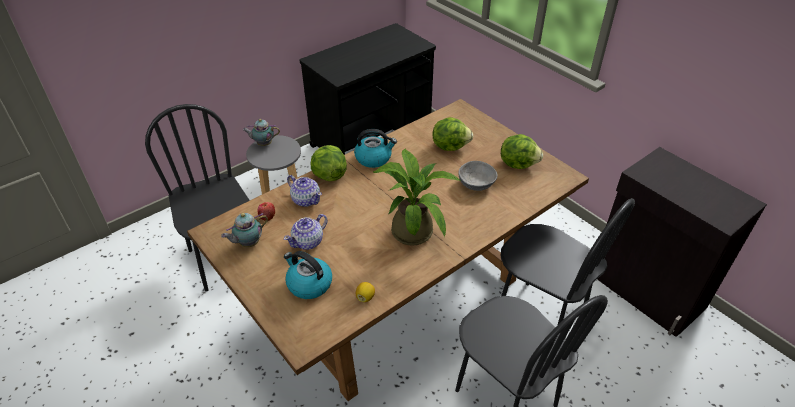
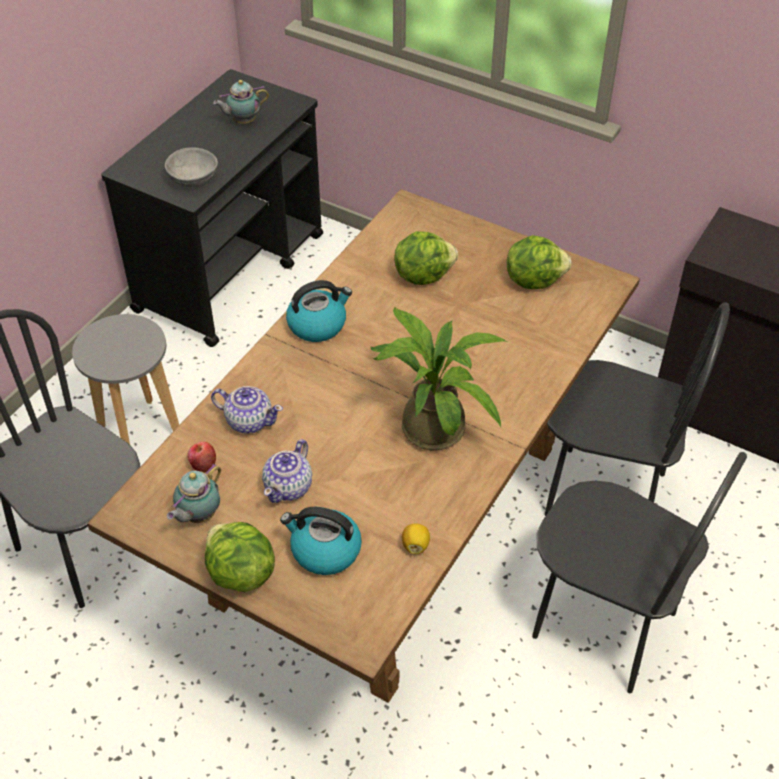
camera: 20 degrees left, 5 degrees up
(263, 144) = (95, 337): teapot -> teapot (243, 121)
(329, 175) = (263, 371): lettuce -> lettuce (240, 573)
(476, 184) = (488, 328): grey bowl -> grey bowl (192, 179)

